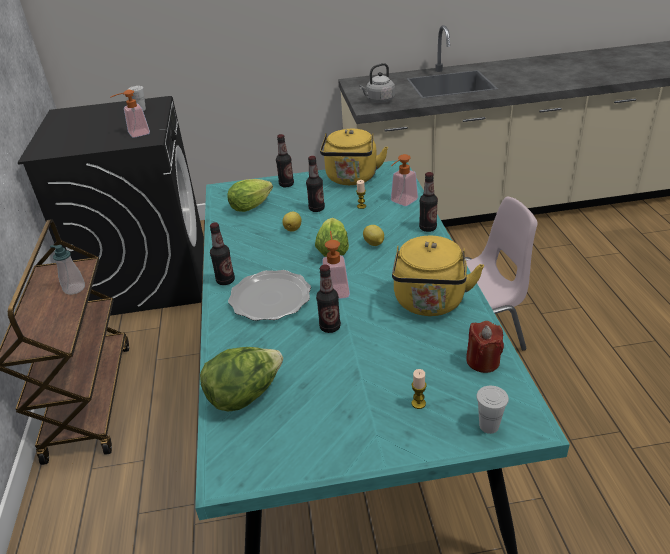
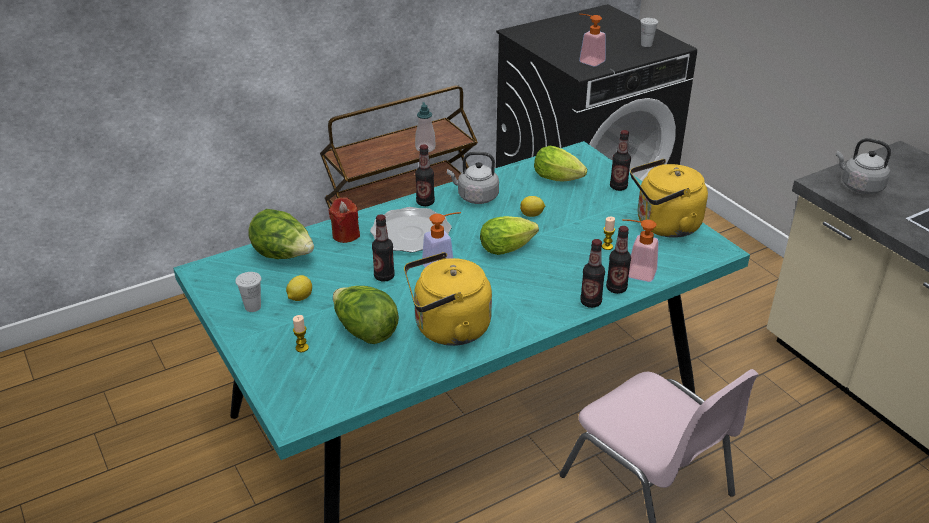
camera: 65 degrees right, 0 degrees up
(241, 251) = (475, 197): none -> grey kettle
(316, 209) = (581, 219): bottle -> bottle (616, 288)
(374, 244) = (535, 272): lemon -> lemon (299, 298)
(411, 354) = (365, 331): none -> lettuce
(483, 361) = (371, 378): red candle -> red candle (346, 235)
(489, 426) = (286, 393): white cup -> white cup (253, 307)

